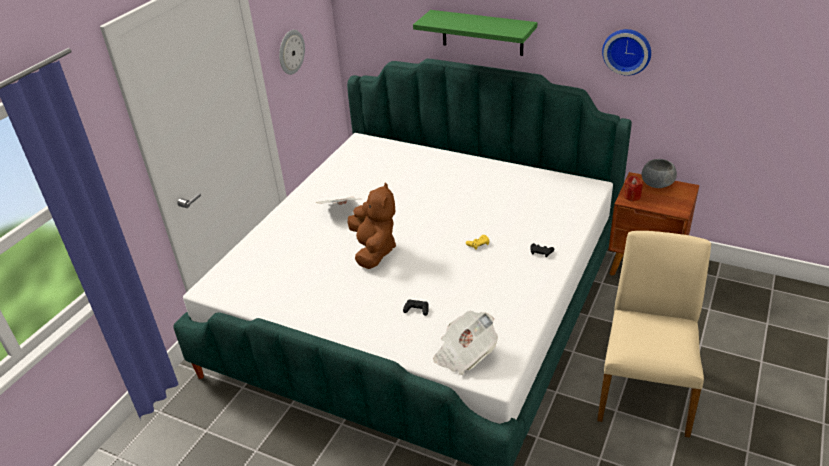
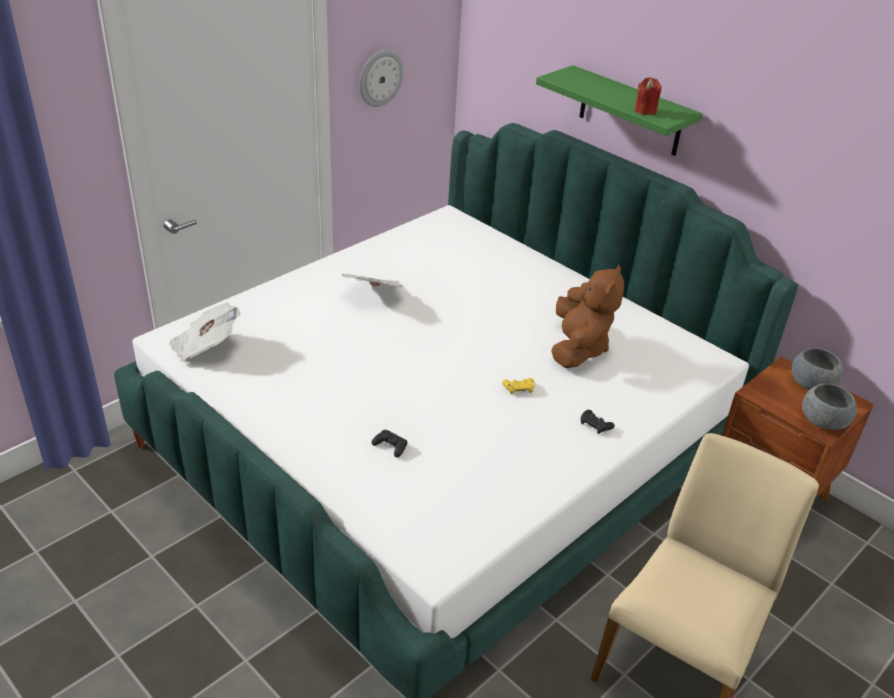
camera: 15 degrees right, 0 degrees up
(374, 250) = (383, 355): brown plush toy -> brown plush toy (578, 348)
(464, 354) = (415, 524): newspaper -> newspaper (205, 346)
(627, 50) = (814, 183): wall clock -> none
(632, 197) = (765, 391): red candle -> red candle (645, 111)
(676, 205) = (823, 422): none -> grey bowl

